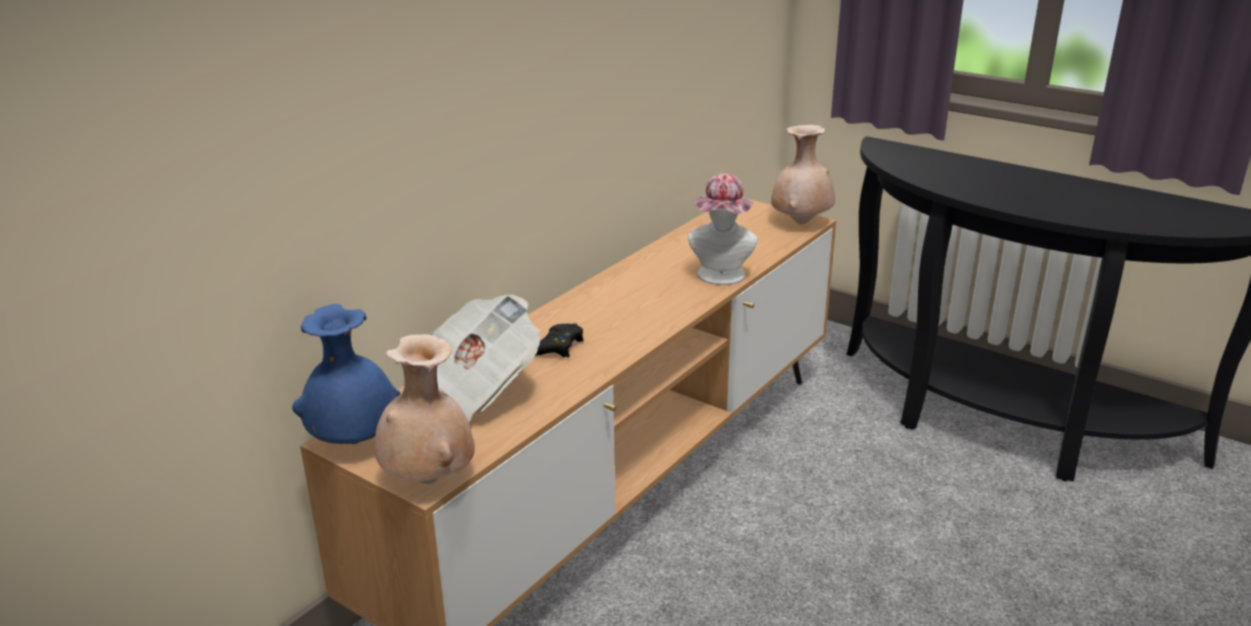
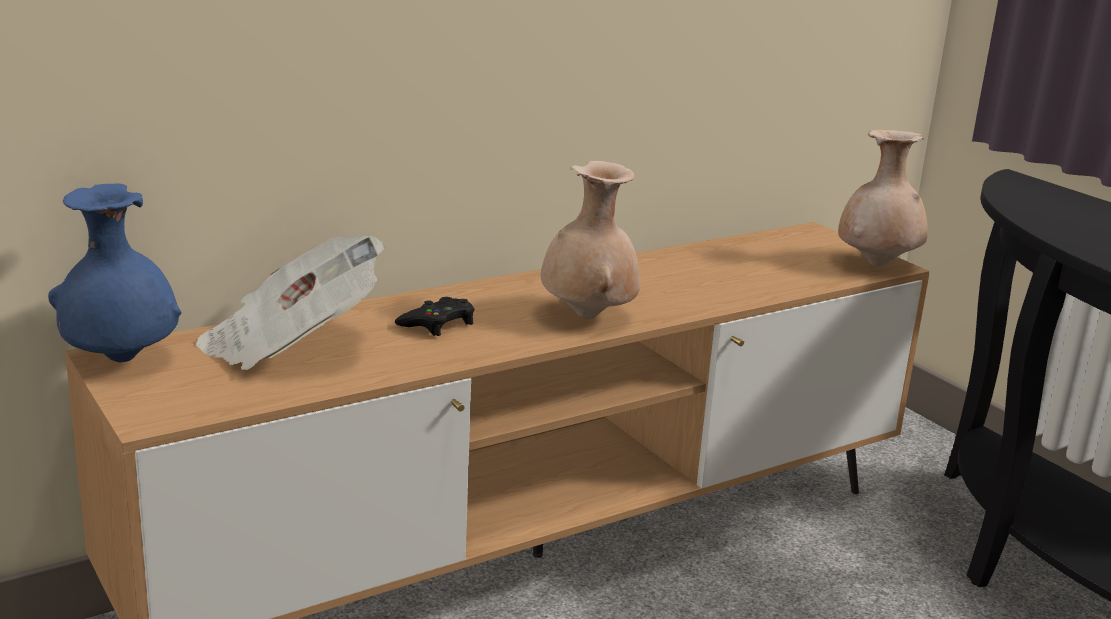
camera: 20 degrees right, 5 degrees down
(429, 479) = (158, 415): beige vase -> beige vase (588, 316)
(721, 277) = (711, 299): hat -> none

